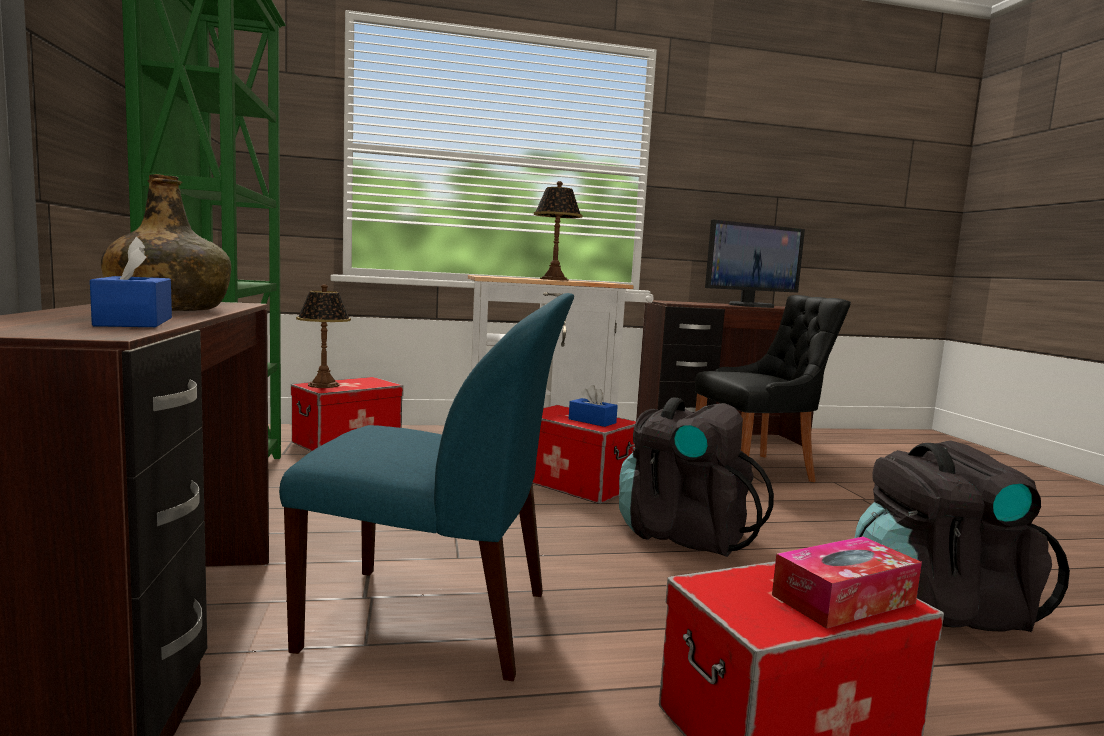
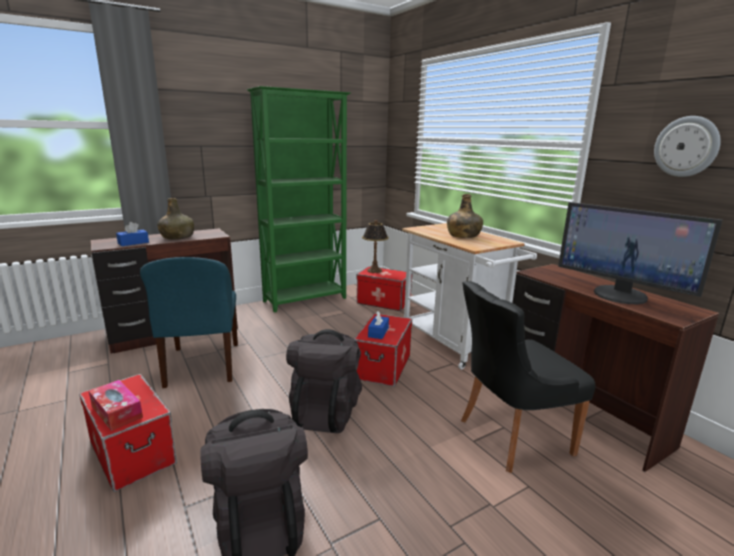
camera: 70 degrees right, 10 degrees up
(554, 279) = (463, 235): table lamp -> green bottle
(733, 177) = (686, 146): none -> wall clock
(756, 469) = (510, 436): black chair -> black chair turned 105 degrees clockwise

